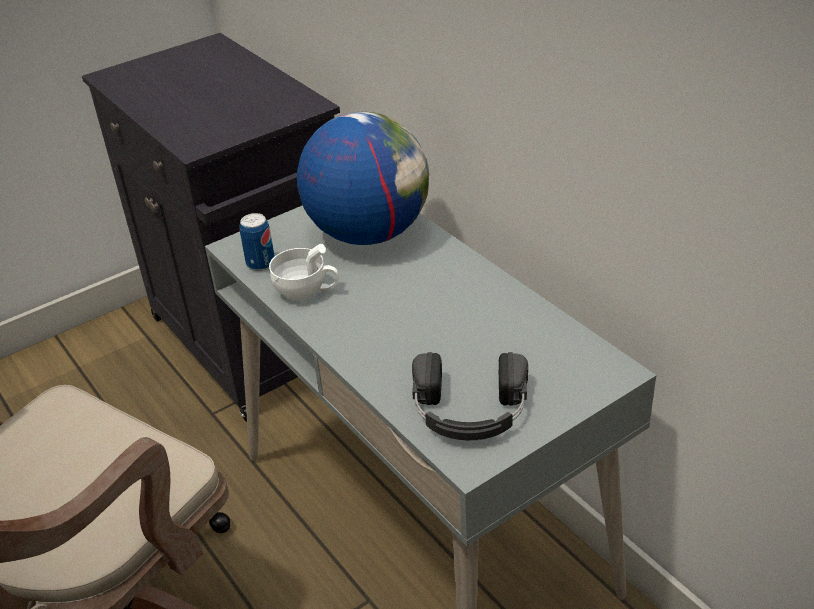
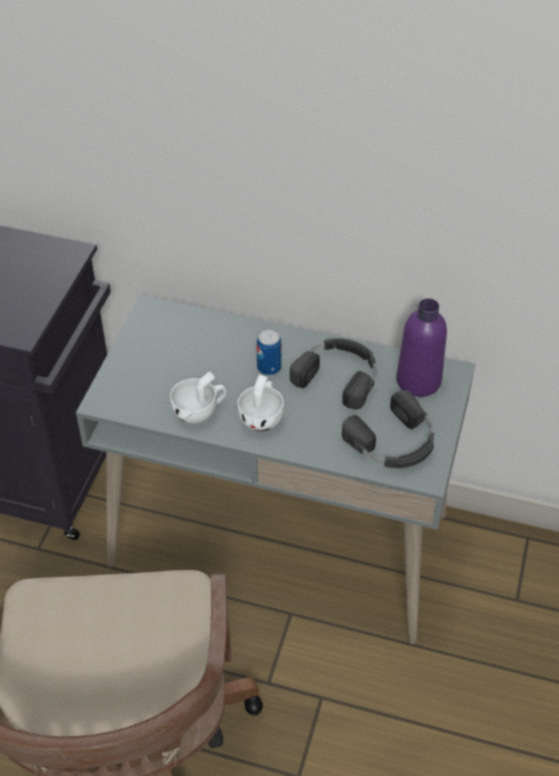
camera: 40 degrees left, 10 degrees up
(260, 264) = (140, 406): can -> can (269, 368)
(359, 321) = (262, 416): none -> white cup
(368, 233) = (193, 343): globe -> none
(481, 318) = (339, 375): none -> black headphones
(565, 362) = (418, 381): none -> purple bottle

